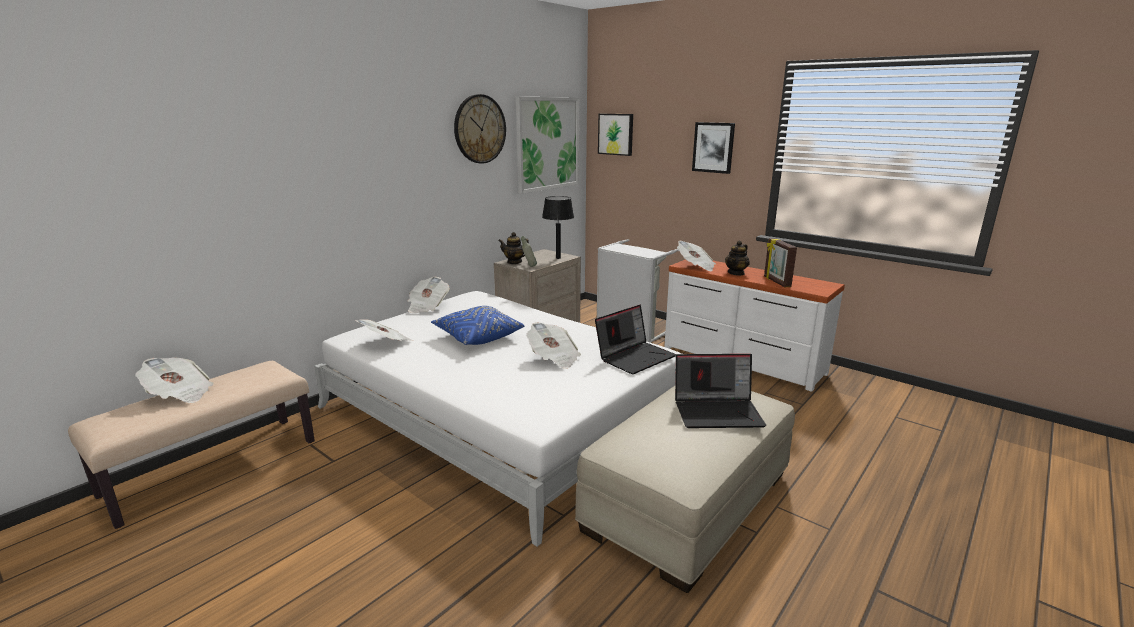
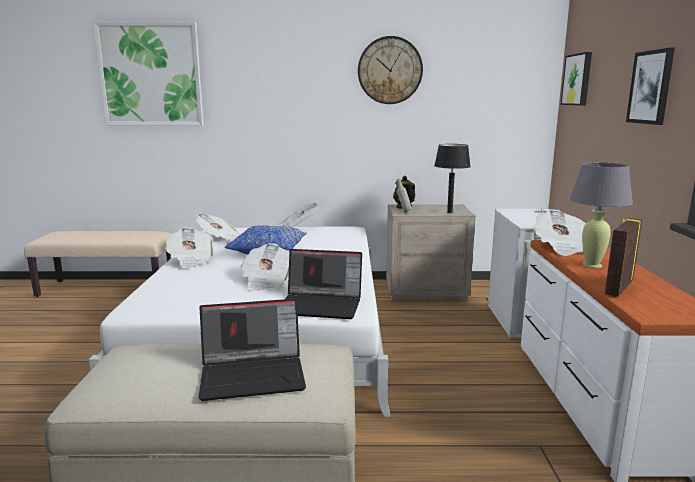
camera: 50 degrees right, 5 degrees down
(179, 394) = (97, 232): newspaper -> newspaper (191, 260)
(547, 143) = (488, 90): picture -> picture (150, 75)
(718, 411) = (254, 375): laptop -> laptop turned 60 degrees counterclockwise
(736, 273) = (592, 265): teapot -> grey table lamp

